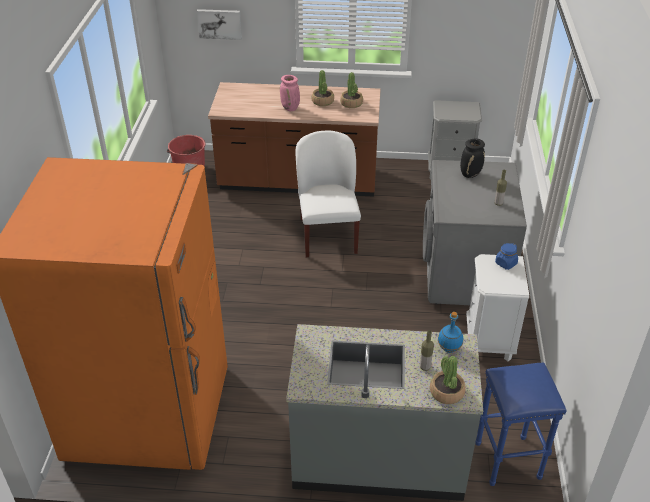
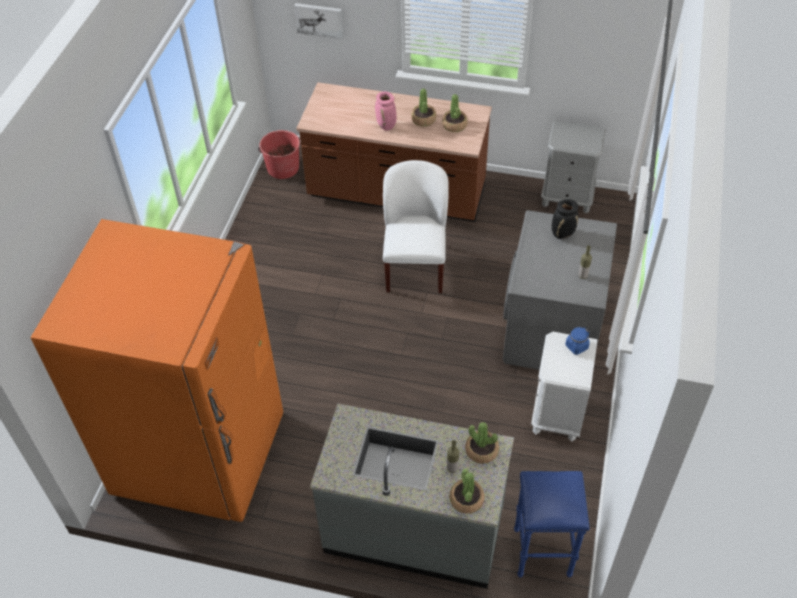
camera: 10 degrees right, 10 degrees up
(449, 348) = (481, 450): blue bottle -> potted plant

